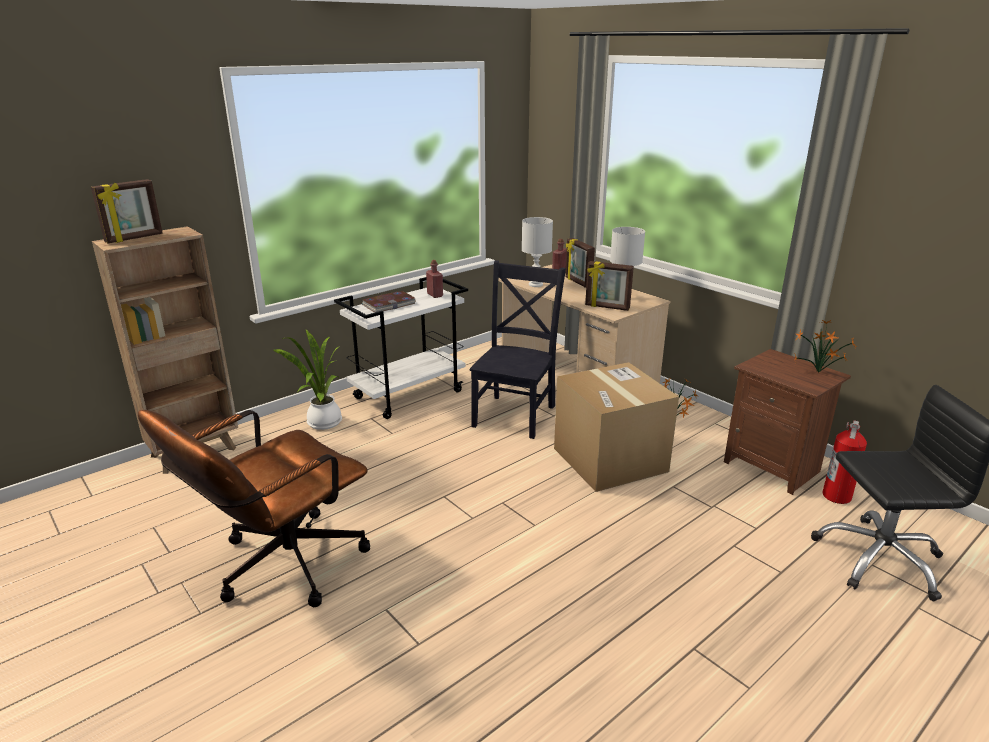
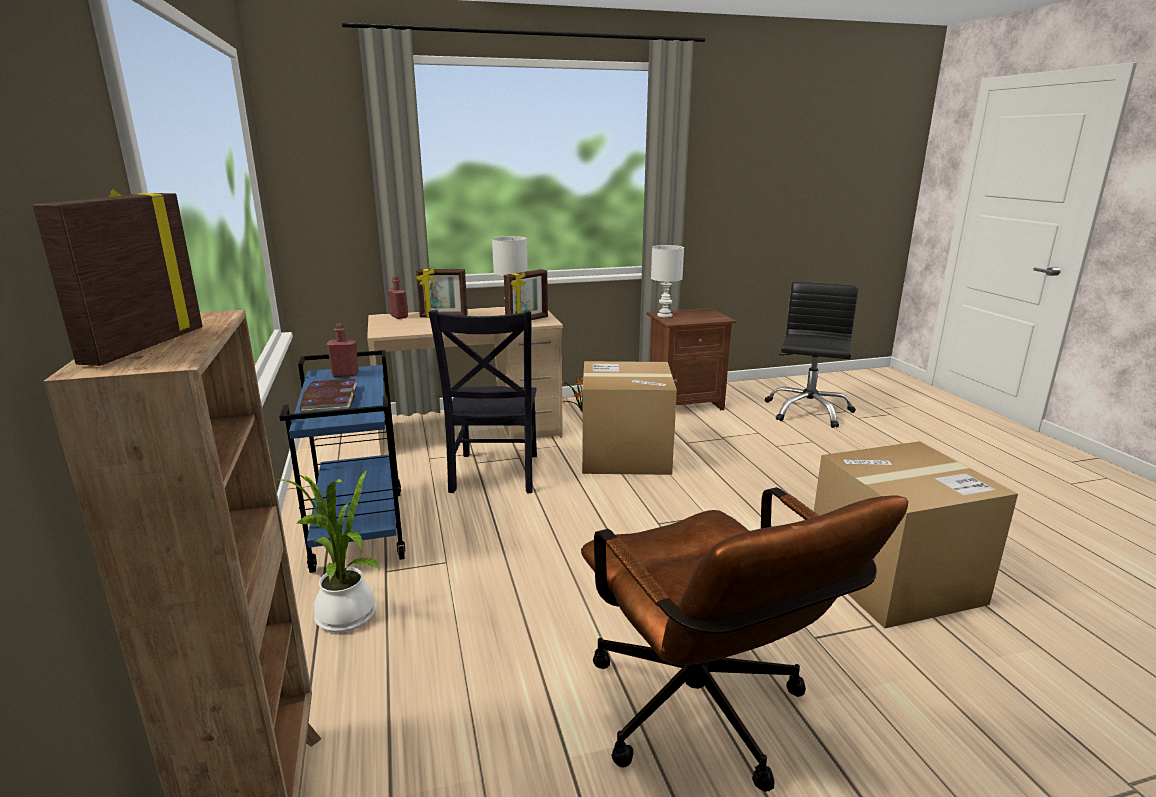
camera: 65 degrees left, 5 degrees down
(134, 238) = (143, 346): picture frame -> picture frame turned 150 degrees counterclockwise
(409, 394) = (358, 529): white cart -> blue cart
(502, 655) = (893, 579): none -> cardboard box
(516, 414) = (494, 475): black chair -> black chair turned 135 degrees counterclockwise
(536, 285) = (420, 329): white table lamp -> white table lamp (665, 315)
(820, 373) = (701, 312): potted plant -> none
(837, 496) = (734, 398): fire extinguisher -> none

